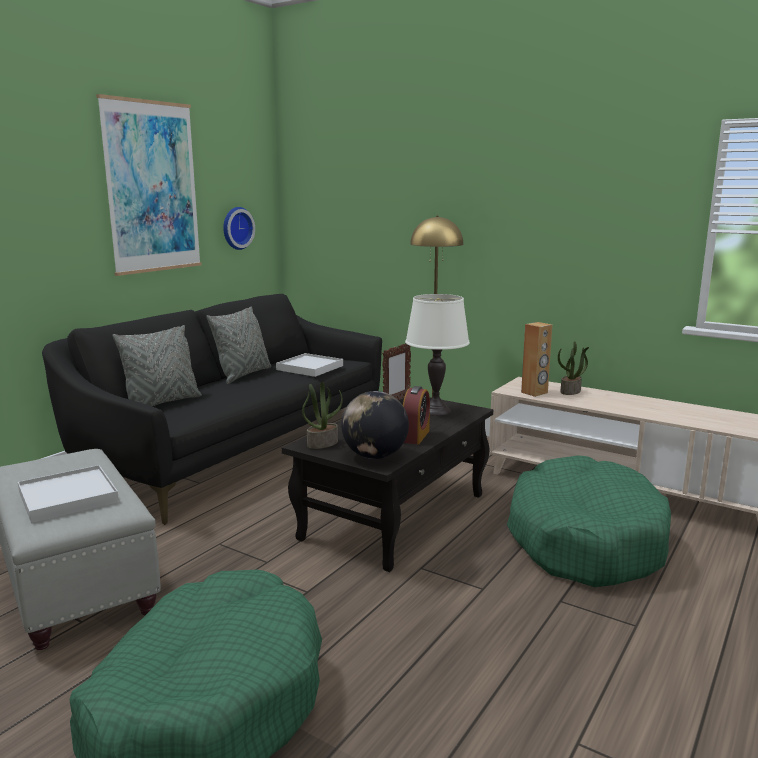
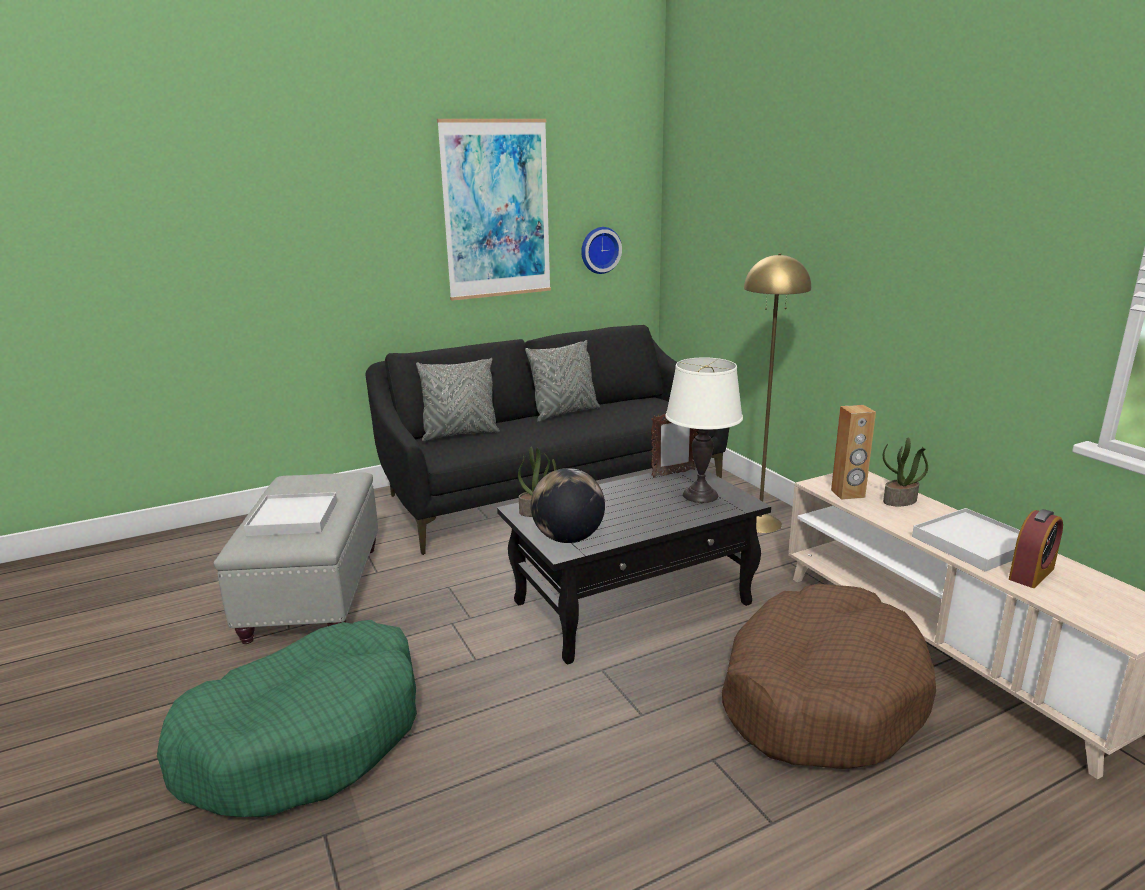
camera: 30 degrees right, 5 degrees up
(309, 368) = (636, 414): white tray -> white tray (973, 543)
(415, 436) = (639, 523): alarm clock -> alarm clock (1031, 574)
(584, 540) = (820, 696): green dog bed -> brown dog bed

